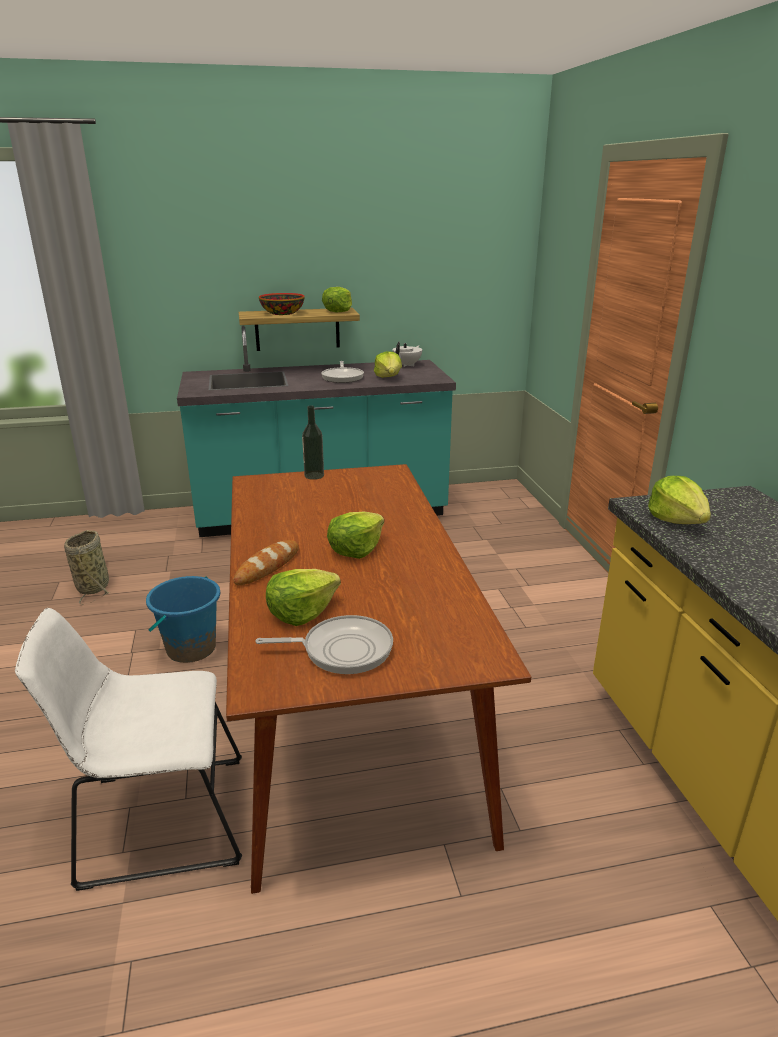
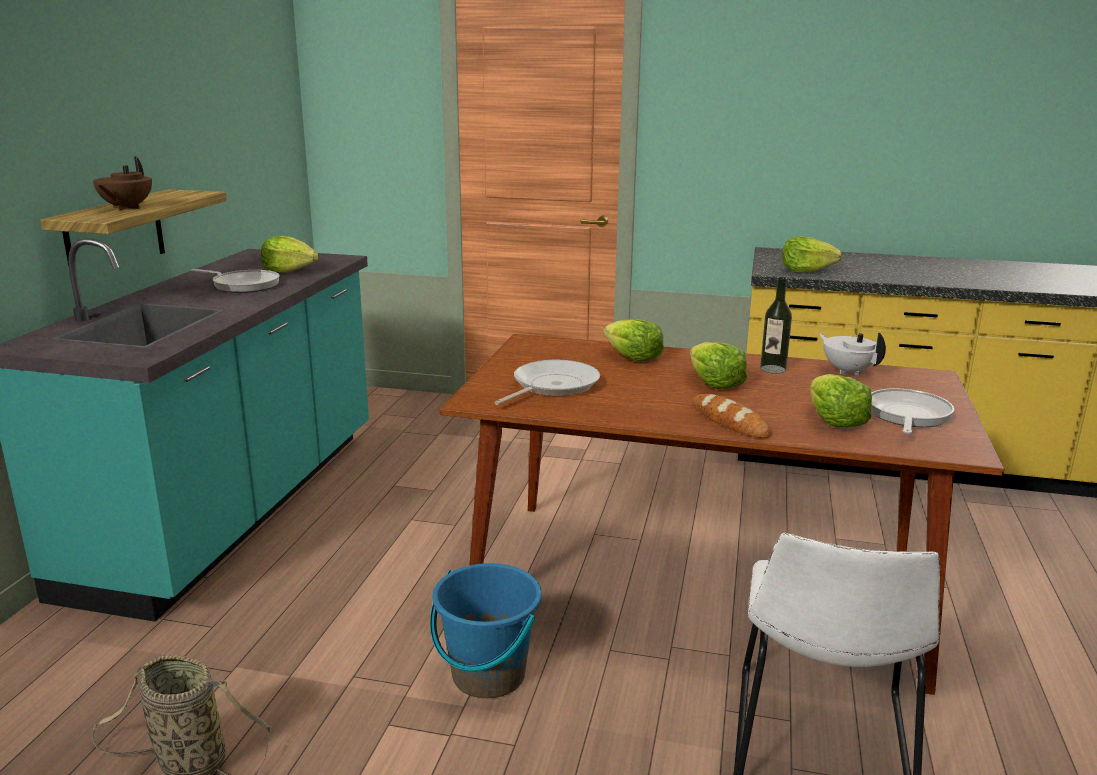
camera: 65 degrees left, 5 degrees down
(282, 313) = (126, 208): bowl -> brown teapot
(298, 496) = (552, 386): none -> frying pan
(314, 475) = (497, 371): bottle -> bottle (773, 369)
(338, 311) = (179, 193): lettuce -> lettuce (633, 357)
(407, 365) = (252, 258): white teapot -> white teapot (848, 371)

